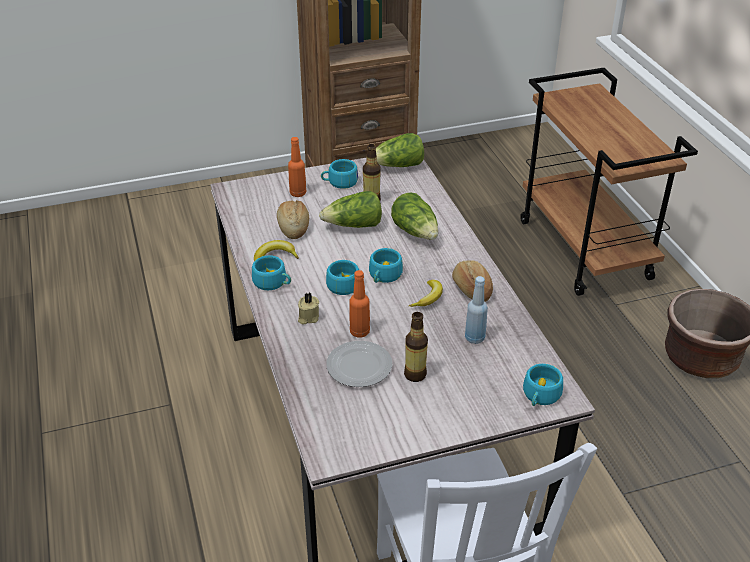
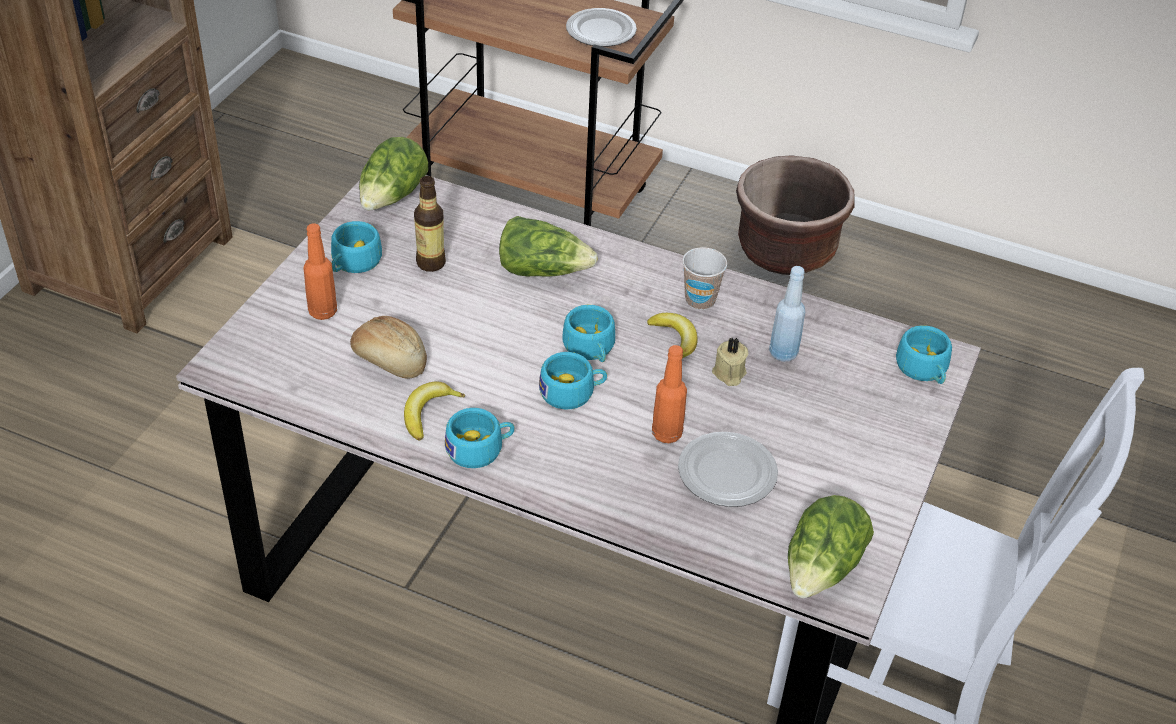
camera: 50 degrees left, 5 degrees up
(308, 317) = (587, 460): beige candle -> beige candle (729, 374)
(354, 225) = (460, 309): lettuce -> lettuce (822, 568)
(415, 374) = (790, 437): bottle -> none
(471, 289) = (700, 300): bread -> cup
(629, 151) = (600, 31): none -> plate

